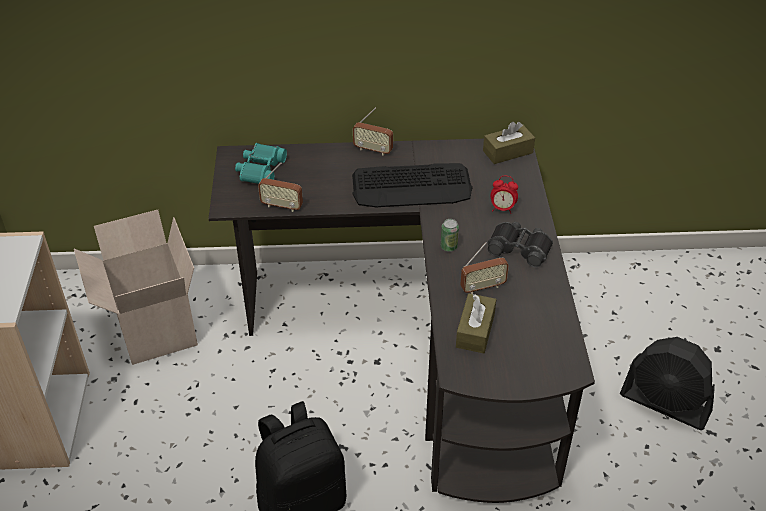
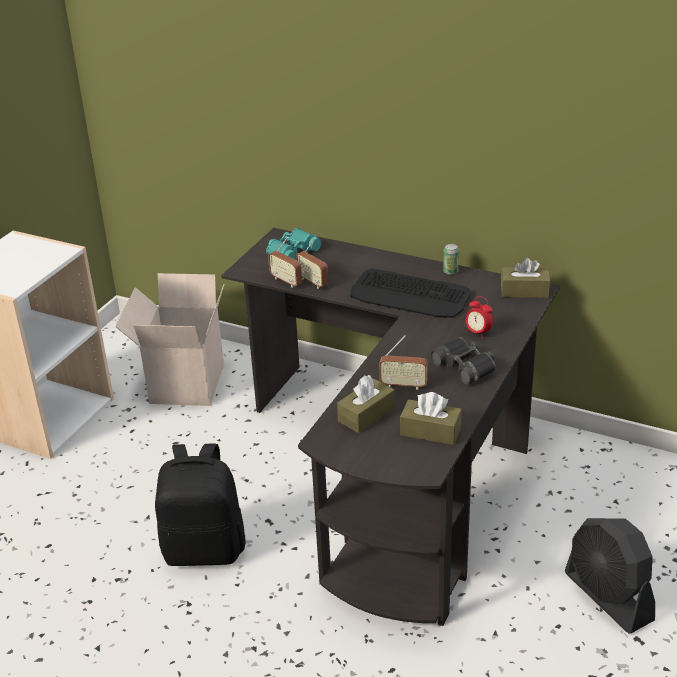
camera: 30 degrees right, 10 degrees down
(373, 150) = (401, 260): radio -> radio (313, 282)
(448, 247) = (401, 347): can -> can (450, 271)
(543, 328) = (430, 431): none -> brown tissue box

